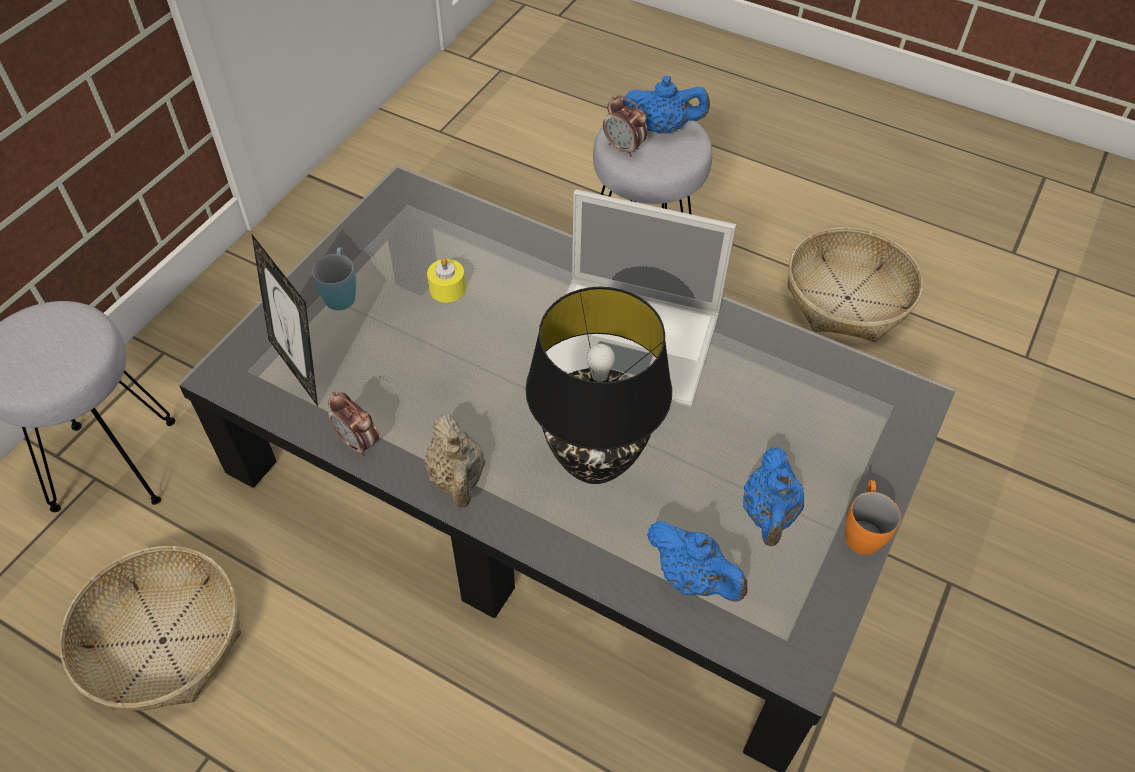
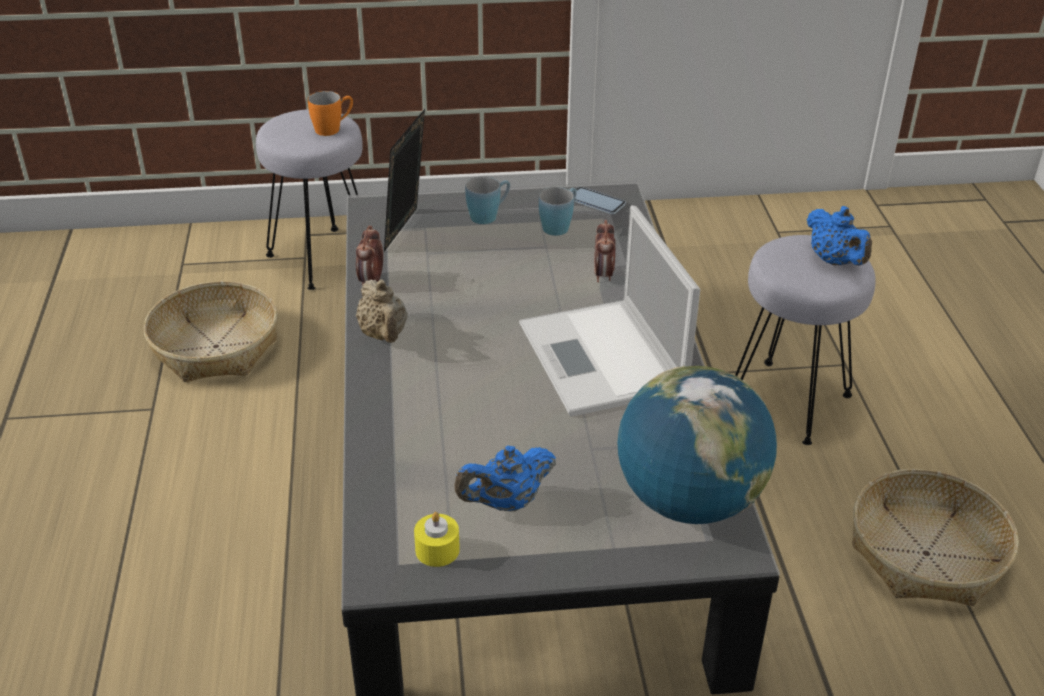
camera: 55 degrees right, 15 degrees down
(401, 209) = (596, 202): none -> phone
(411, 254) = (559, 225): none -> blue mug
(447, 288) = (547, 254): yellow candle -> yellow candle (437, 550)
(458, 479) = (384, 335): beige teapot -> beige teapot turned 60 degrees counterclockwise
(593, 461) = (463, 389): black table lamp -> none
(624, 148) = (781, 252): alarm clock -> alarm clock (603, 275)
(693, 578) = (405, 484): blue teapot -> none
(848, 393) = (689, 501): none -> globe
(862, 530) = (546, 565): orange mug -> orange mug (333, 128)

